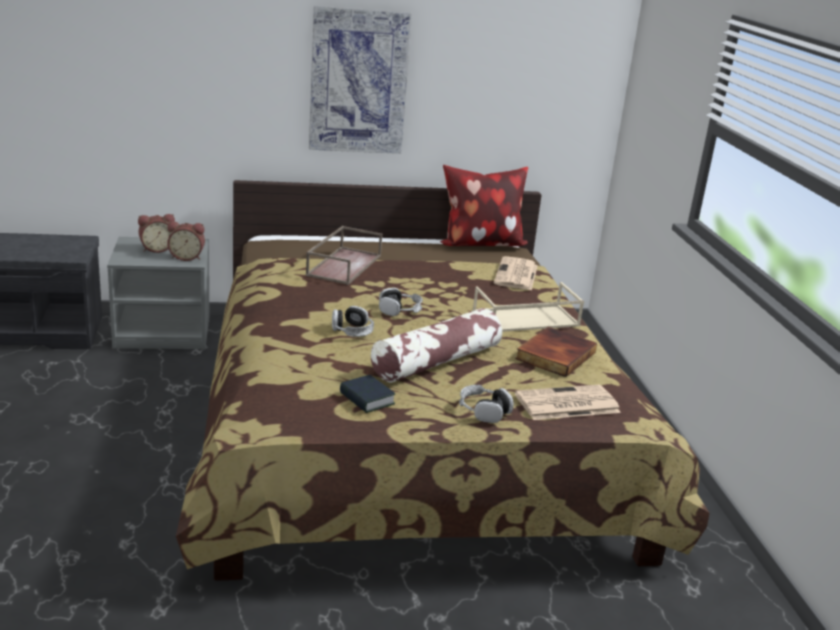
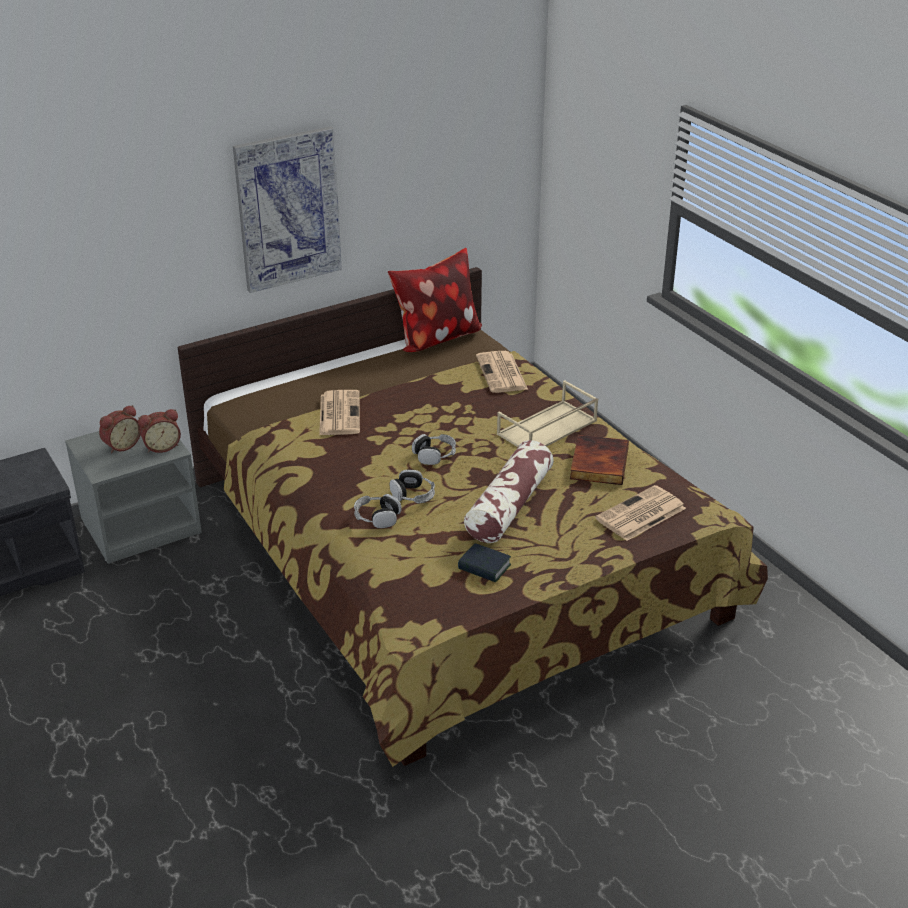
camera: 20 degrees left, 10 degrees up
(344, 265) = (339, 413): brown tray -> newspaper
(484, 411) = (583, 546): headphones -> headphones (377, 517)

